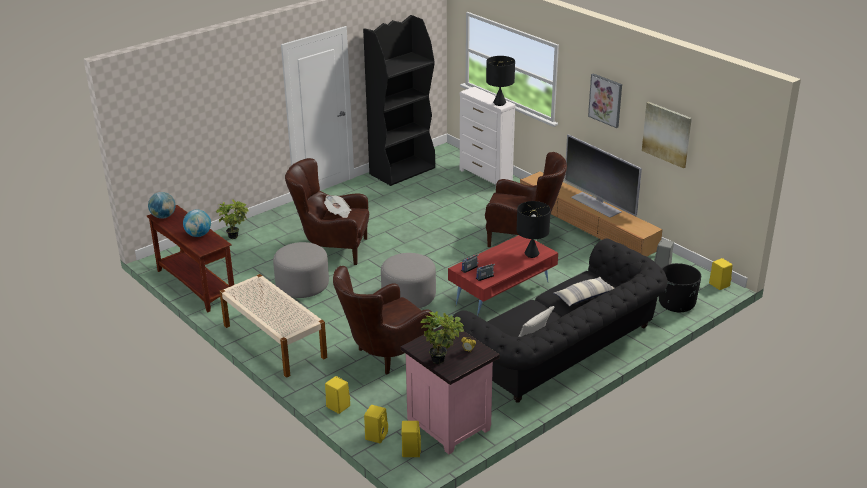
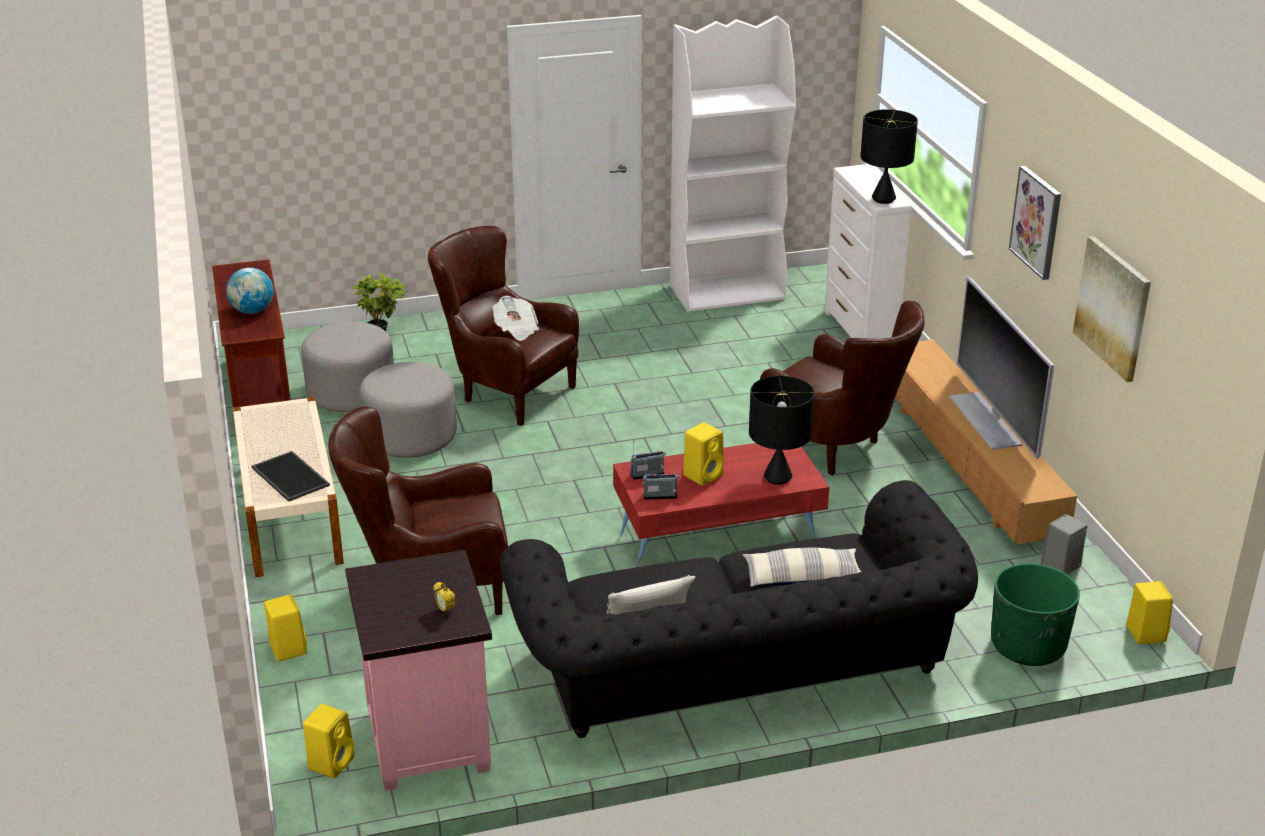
camera: 25 degrees right, 0 degrees up
(163, 216) = (232, 272): globe -> none
(288, 317) = (288, 477): none -> tray
(376, 435) = (302, 717): yellow speaker -> yellow speaker (703, 475)
(402, 171) = (727, 292): black bookcase -> white bookcase
(408, 297) = (557, 500): grey ottoman -> grey ottoman (351, 393)
(442, 360) = (386, 613): potted plant -> none
(676, 304) = (1027, 646): black planter -> green planter

